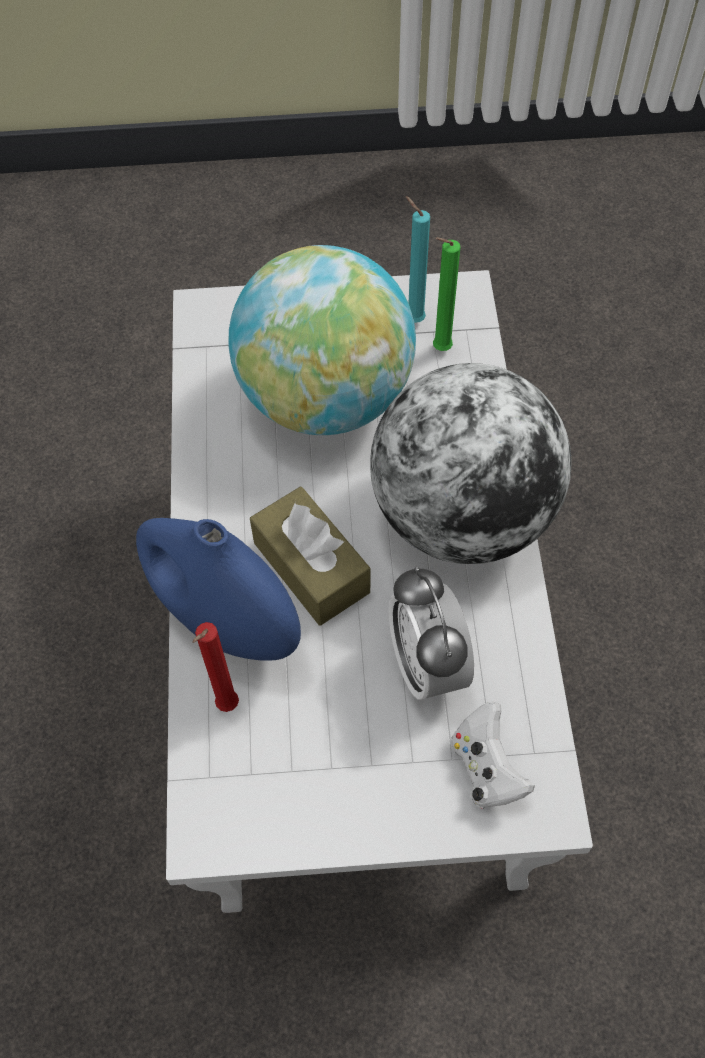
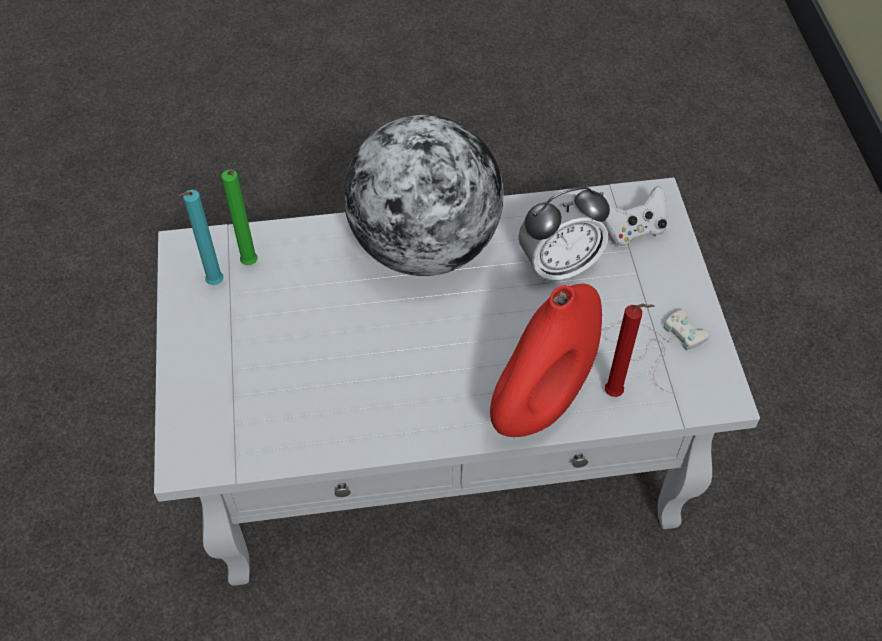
camera: 95 degrees left, 5 degrees down
(225, 623) = (541, 402): blue vase -> red vase
(292, 765) = (654, 344): none -> white game controller
(311, 567) = (482, 345): brown tissue box -> none
(325, 397) = (303, 347): globe -> none

